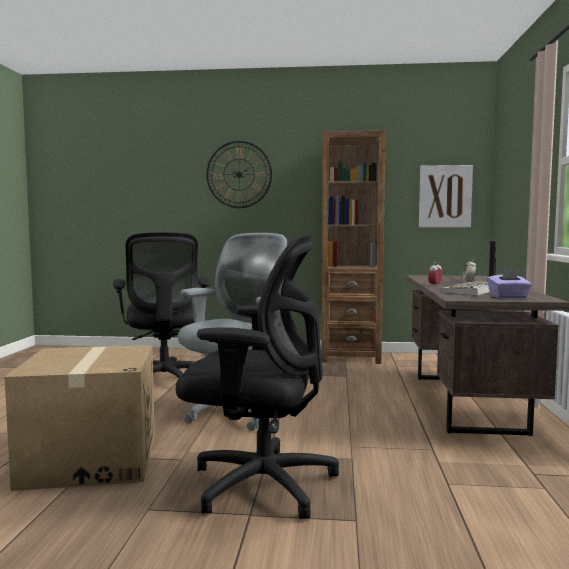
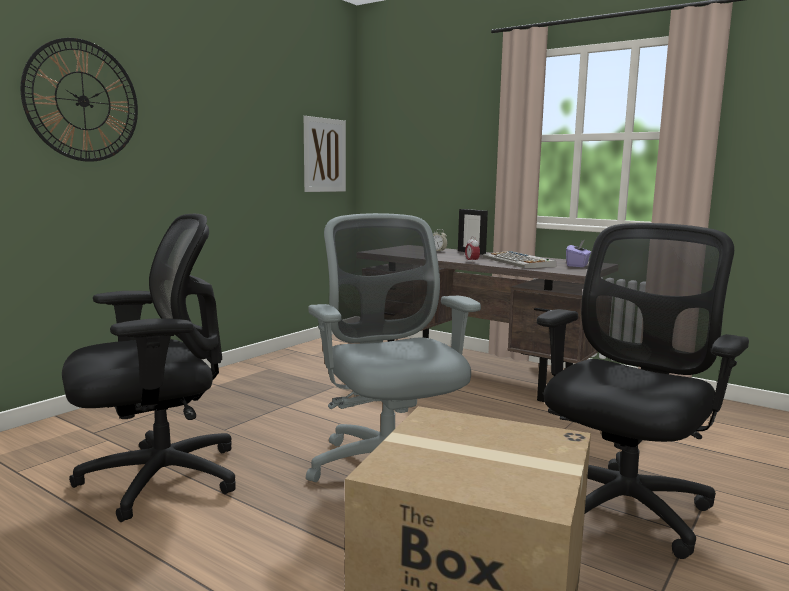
camera: 60 degrees left, 5 degrees up
(164, 378) = (152, 482): black office chair -> black office chair turned 45 degrees counterclockwise
(350, 357) = (268, 365): brown bookcase -> none

